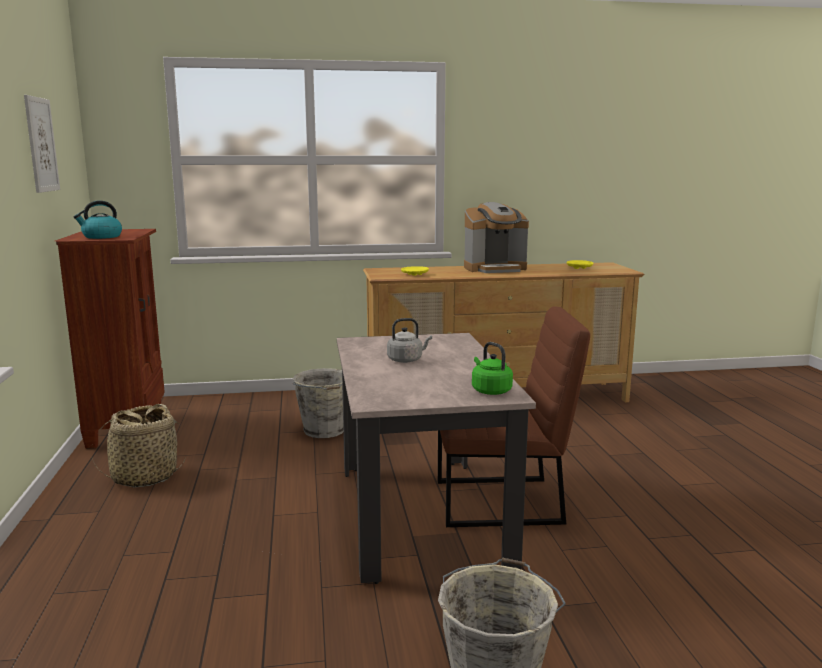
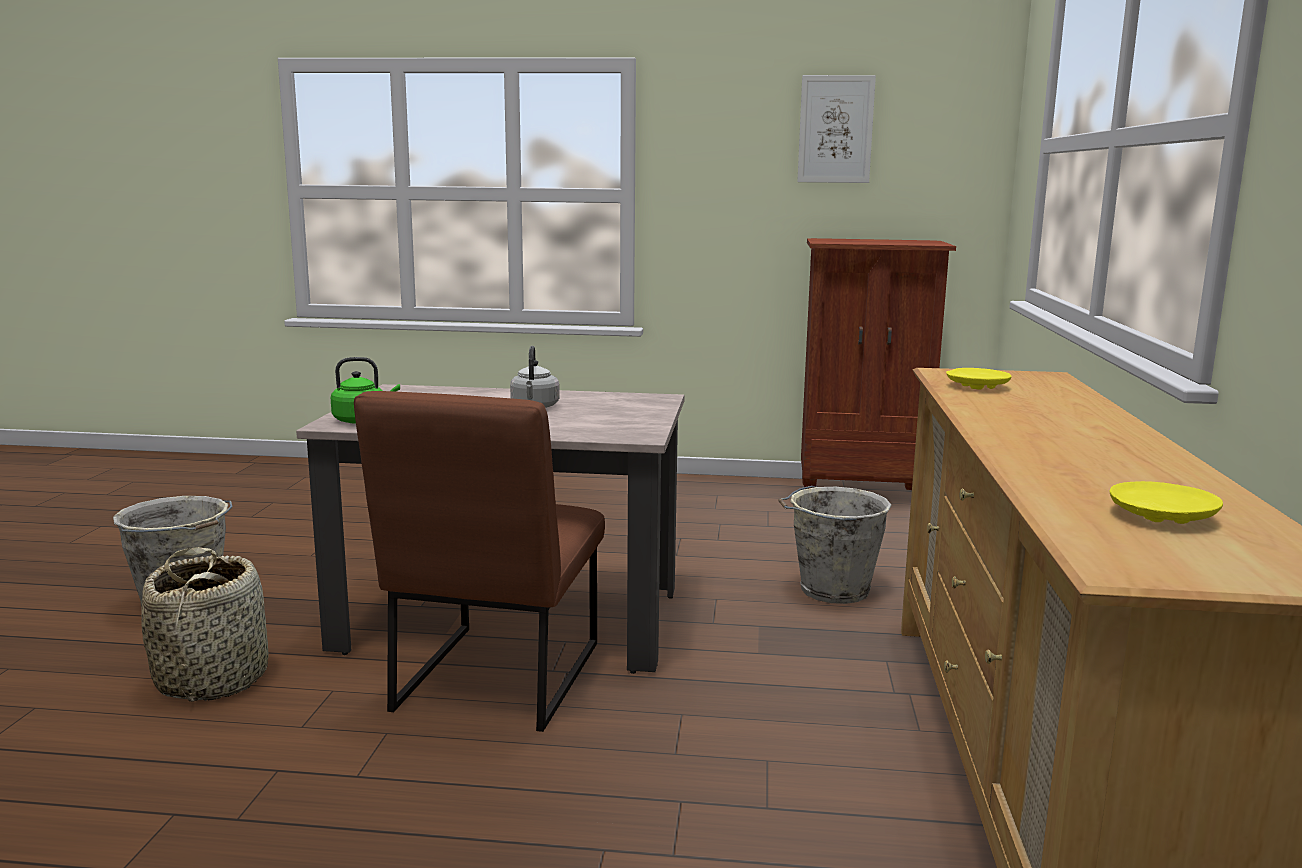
camera: 105 degrees right, 0 degrees up
(101, 237) = (844, 240): kettle -> none
(144, 477) = (712, 503): basket -> basket (213, 678)
(495, 269) = (1088, 437): coffee machine -> none

